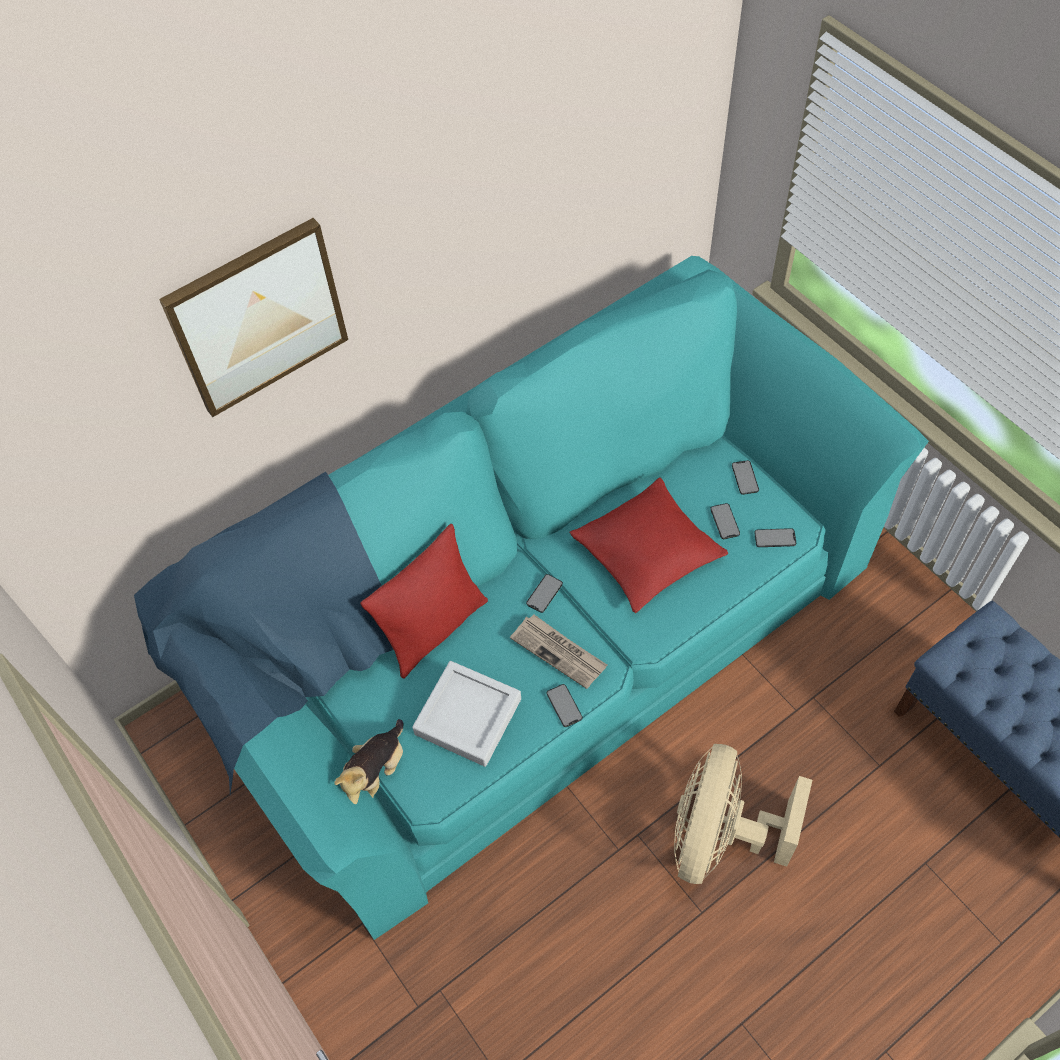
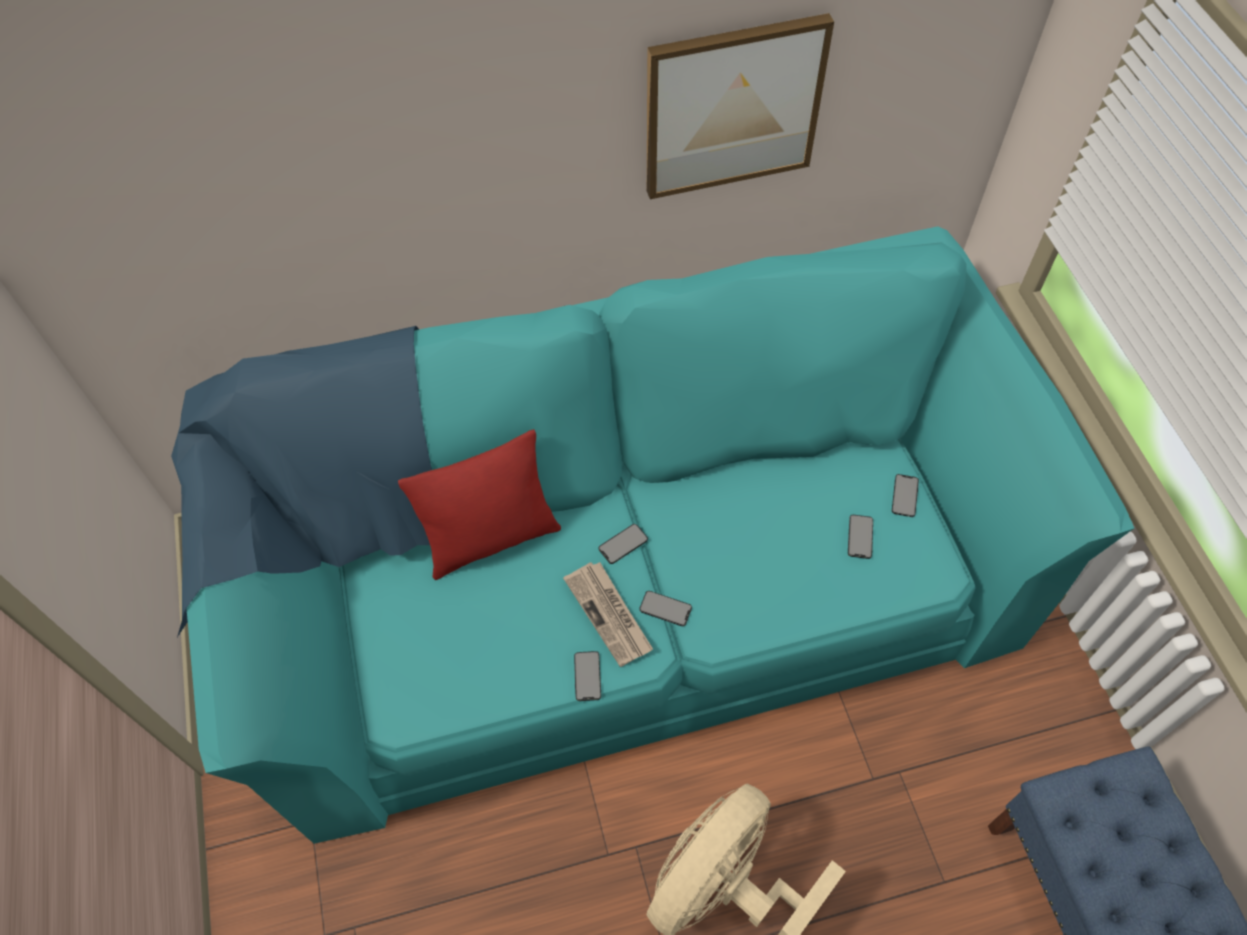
camera: 20 degrees right, 0 degrees up
(257, 317) = (368, 121): picture -> picture (732, 107)
(376, 774) = (356, 671): plush toy -> none
(468, 716) = (480, 647): grey tray -> none
(647, 552) = (757, 539): red pillow -> none
(775, 538) = (910, 576): phone -> phone (665, 608)

